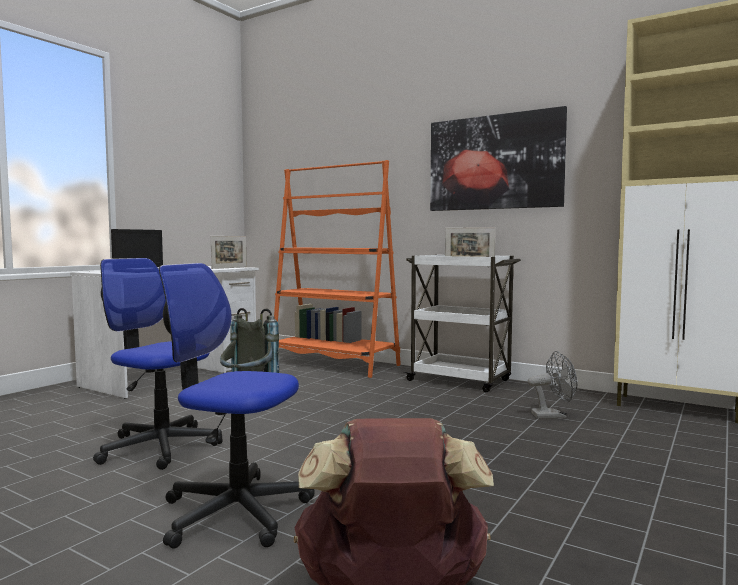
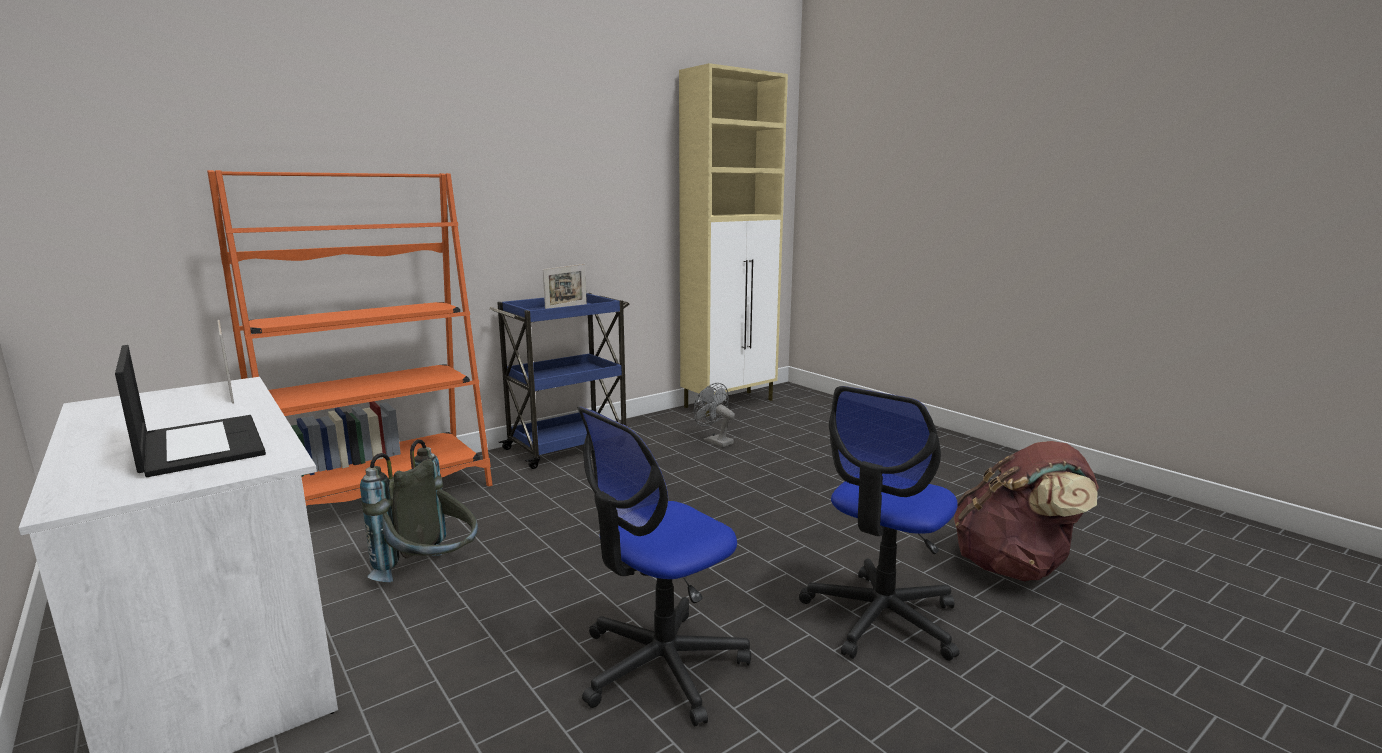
camera: 70 degrees left, 10 degrees up
(461, 381) = (567, 446): white cart -> blue cart
(494, 162) = (556, 183): picture -> none
(553, 416) = (714, 441): grey fan -> grey fan turned 60 degrees counterclockwise

